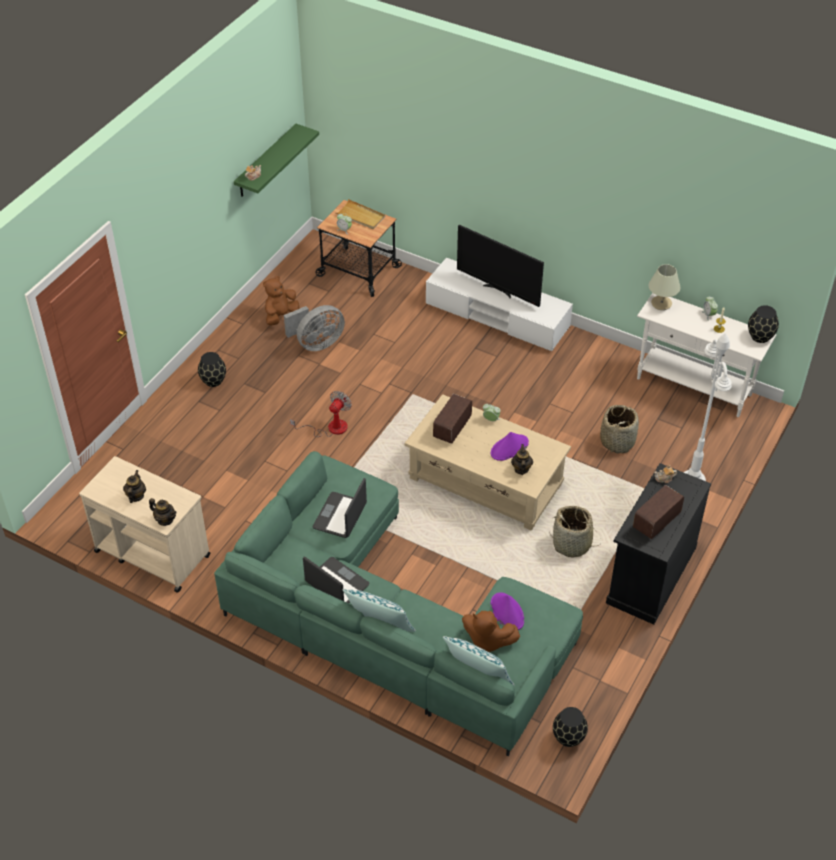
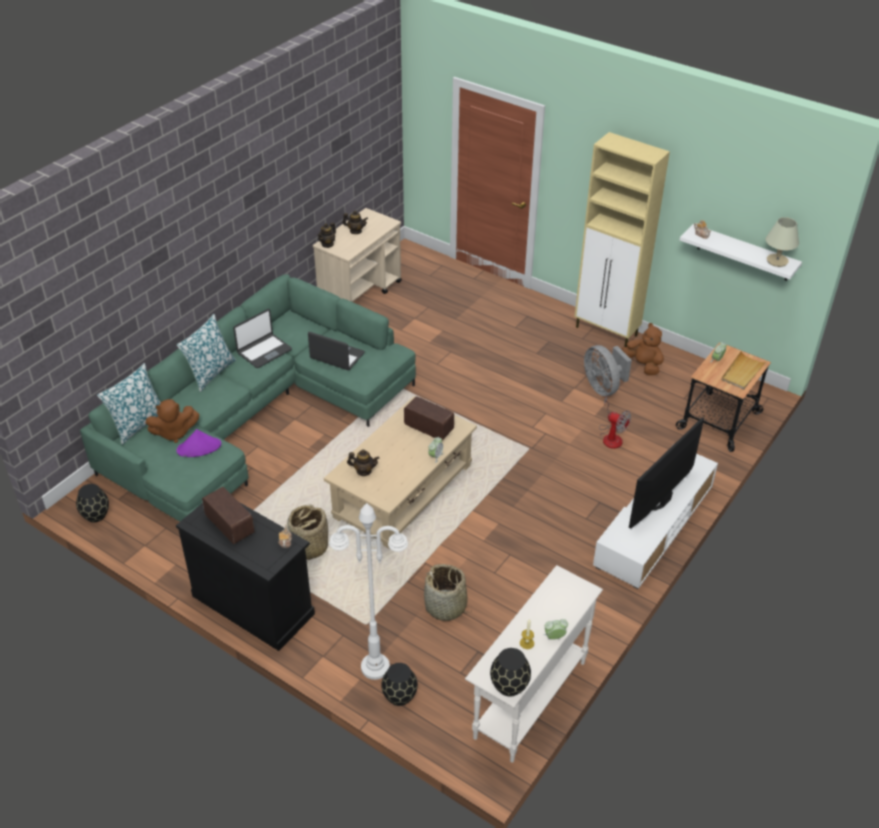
camera: 95 degrees right, 5 degrees down
(213, 380) = (553, 324): black vase -> black vase (400, 696)
(226, 340) = (607, 332): none -> beige cabinet
(266, 161) = (743, 253): green shelf -> white shelf
(330, 428) = (487, 391): fan -> fan (611, 436)
(487, 640) = (174, 433): brown plush toy -> brown plush toy turned 135 degrees counterclockwise
(509, 448) = (394, 465): purple hat -> none
(661, 303) = (577, 591): beige table lamp -> beige table lamp (777, 261)

